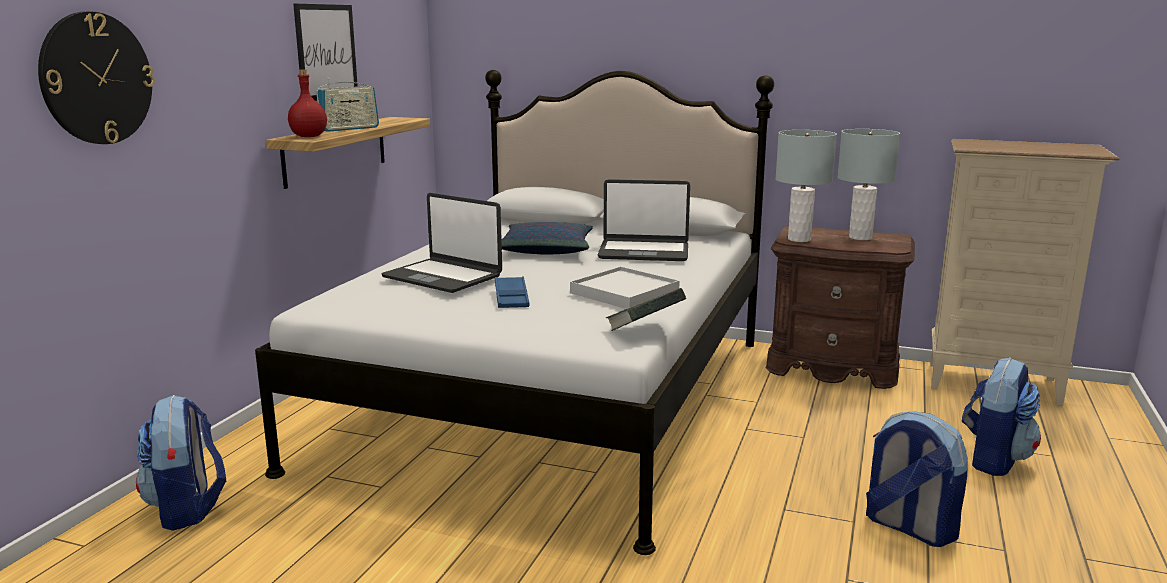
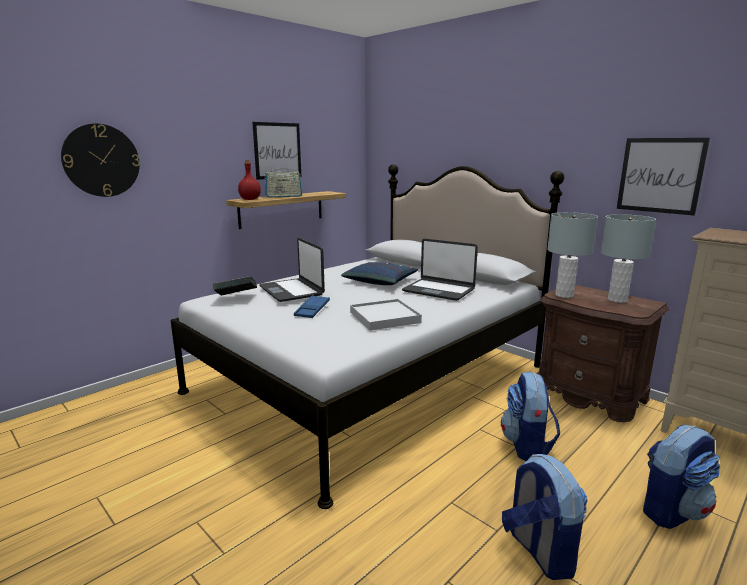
camera: 25 degrees right, 0 degrees up
(187, 509) = (128, 402): backpack -> backpack (527, 446)
(645, 330) = (358, 347): book -> book (236, 297)
(892, 78) = (660, 175): none -> picture

